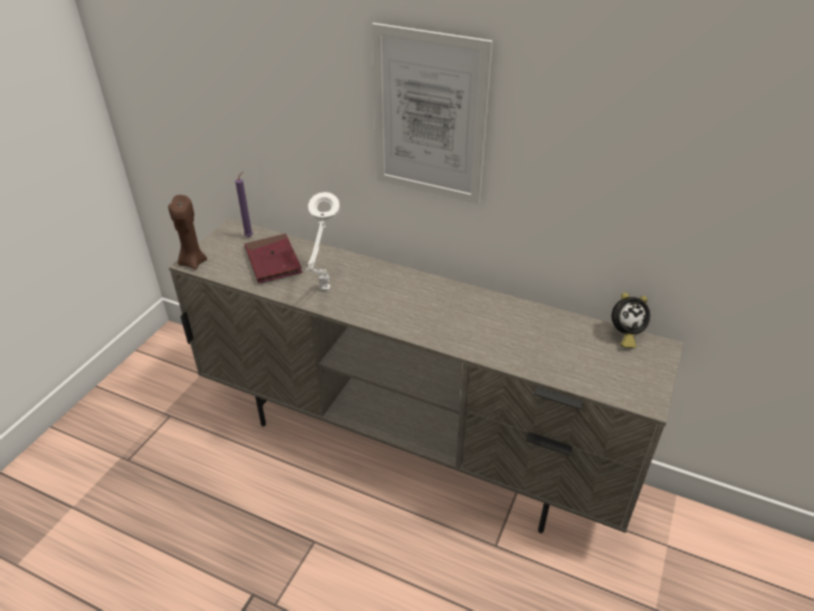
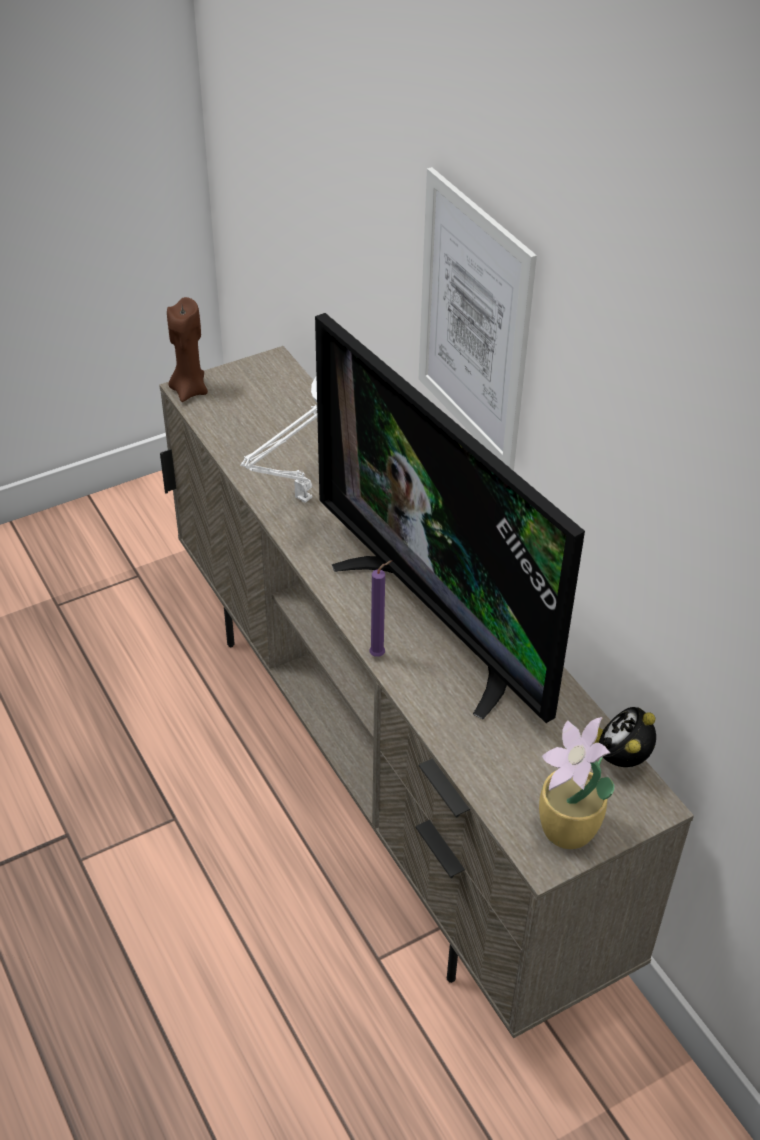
camera: 35 degrees right, 5 degrees up
(250, 236) = (284, 383): purple candle -> purple candle (379, 654)
(273, 261) = (279, 432): red book -> none
(466, 314) = (440, 620): none -> television
(624, 335) = (619, 759): alarm clock -> alarm clock turned 90 degrees clockwise
(643, 383) = (567, 832): none -> potted plant

